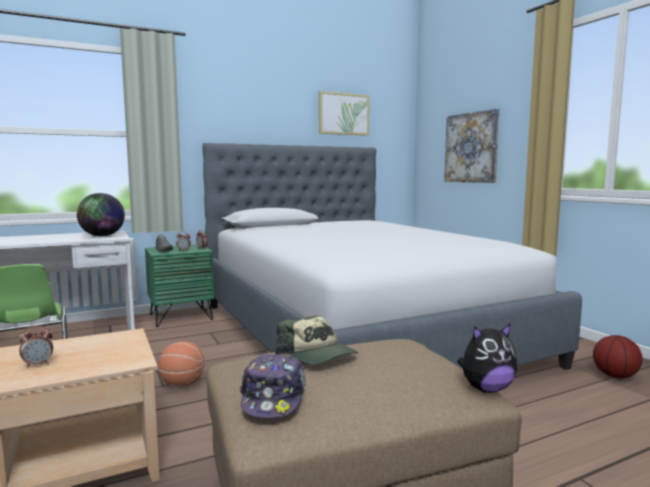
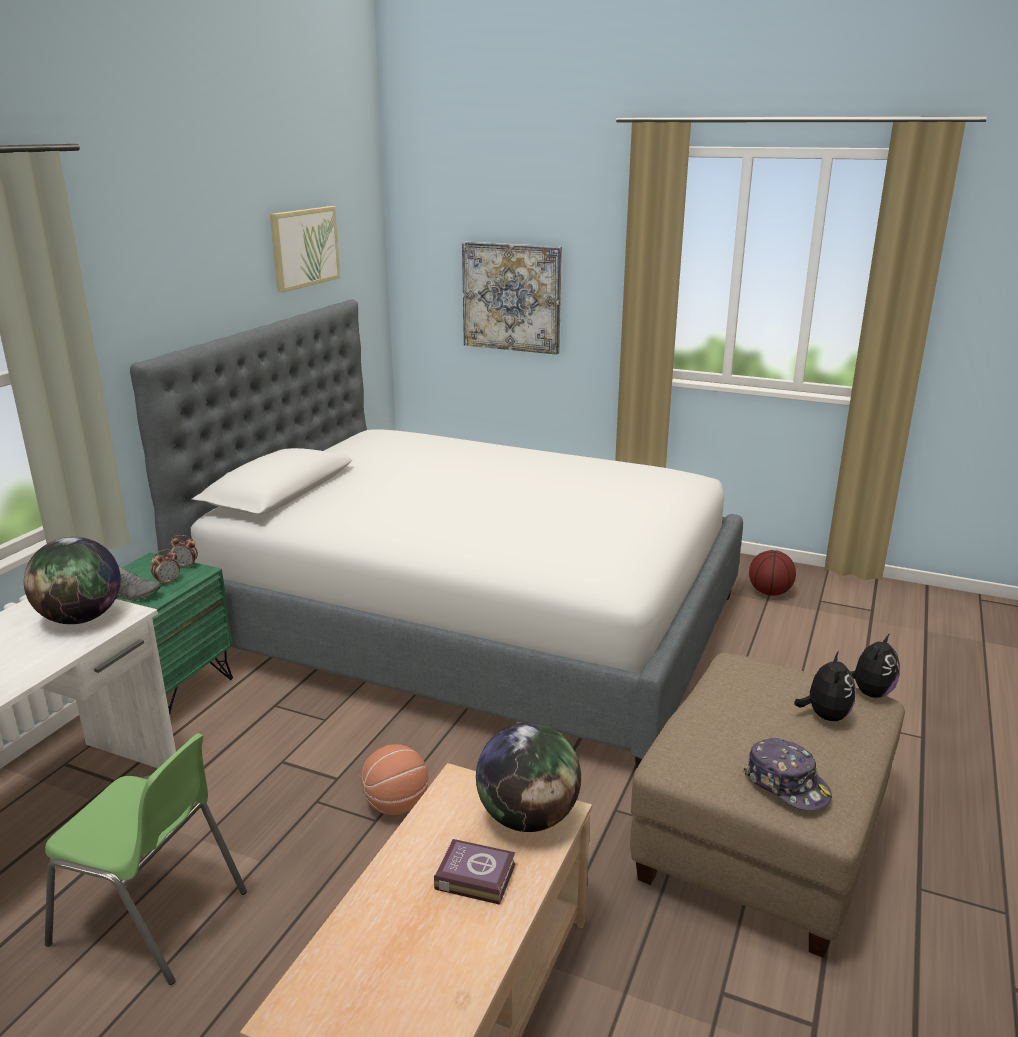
camera: 40 degrees left, 15 degrees up
(38, 364) = (474, 875): alarm clock -> book
(116, 357) = (528, 817): none -> globe
(318, 355) = (727, 717): cap -> none
(399, 380) = (824, 715): none -> plush toy

